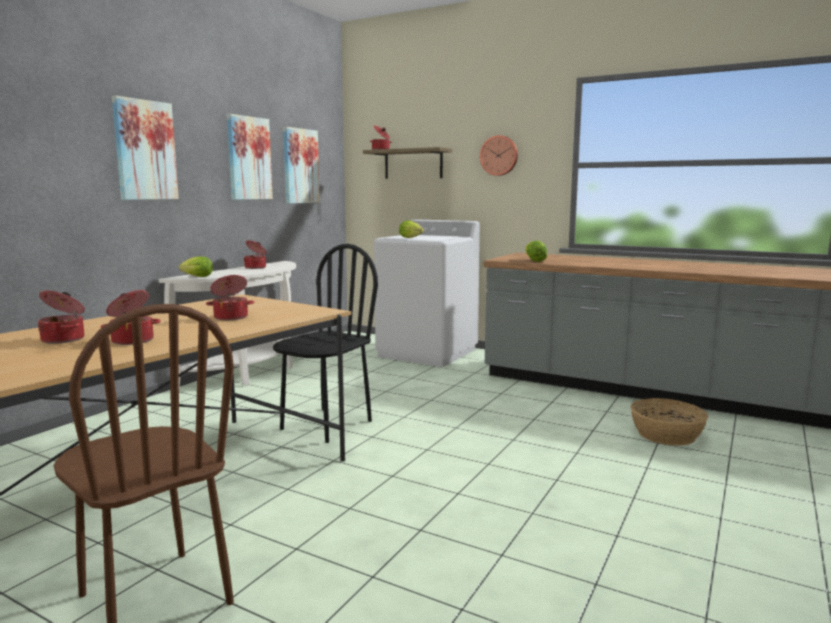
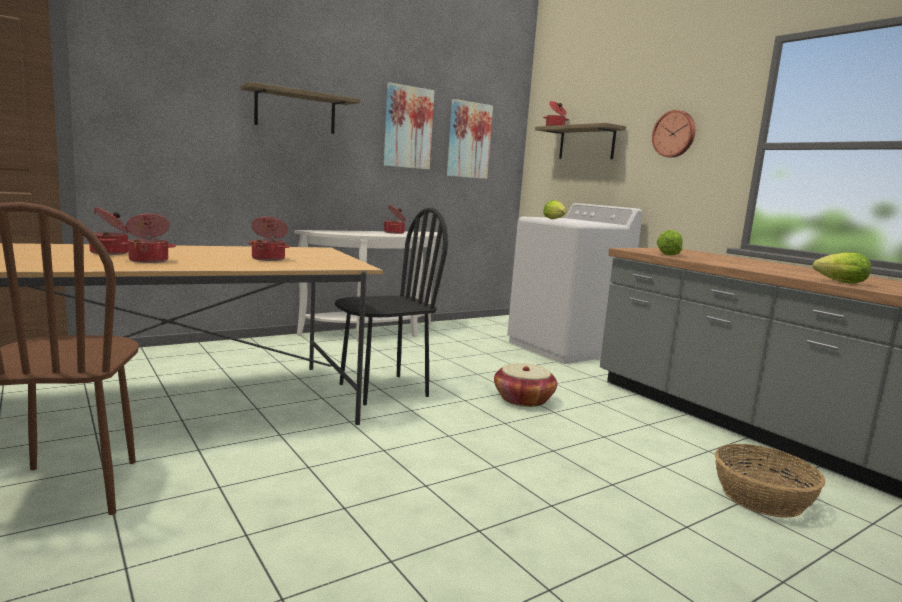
camera: 25 degrees right, 0 degrees up
(145, 150) = (295, 111): picture -> shelf
(196, 277) = (325, 232): lettuce -> lettuce (837, 282)
(447, 404) = (523, 399): none -> basket

